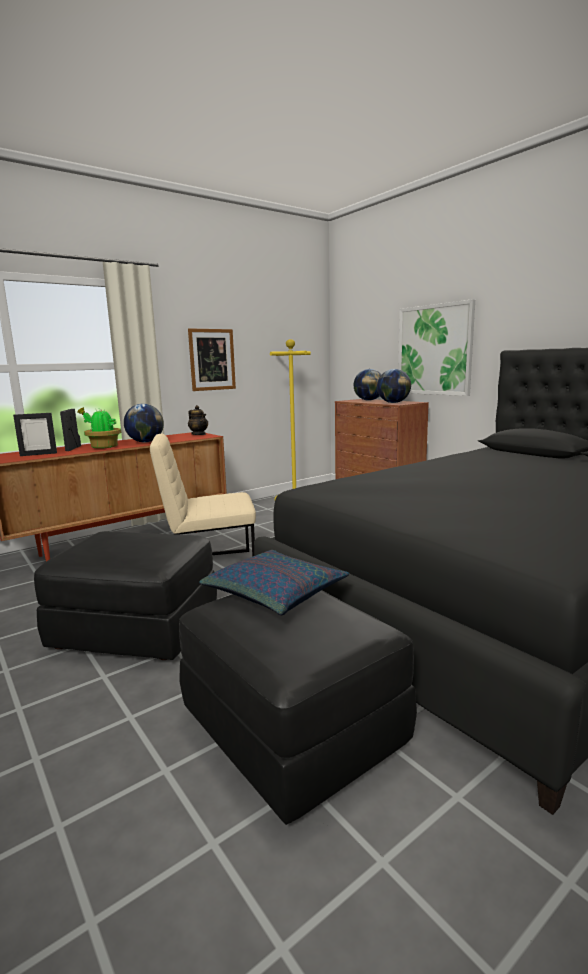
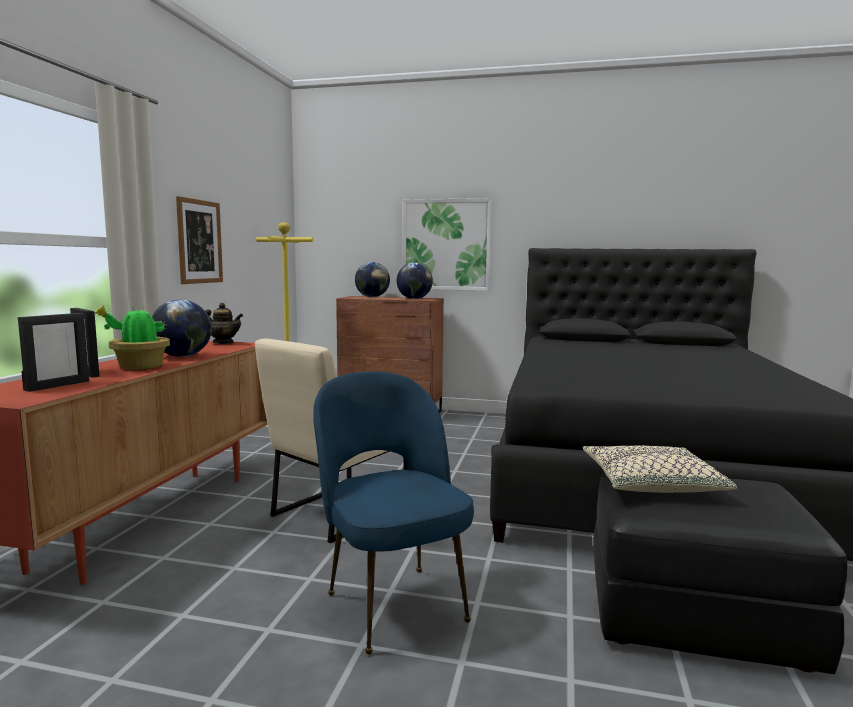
camera: 40 degrees left, 5 degrees down
(138, 628) = (392, 601): black ottoman -> blue chair
(276, 594) = (651, 483): blue pillow -> beige pillow

